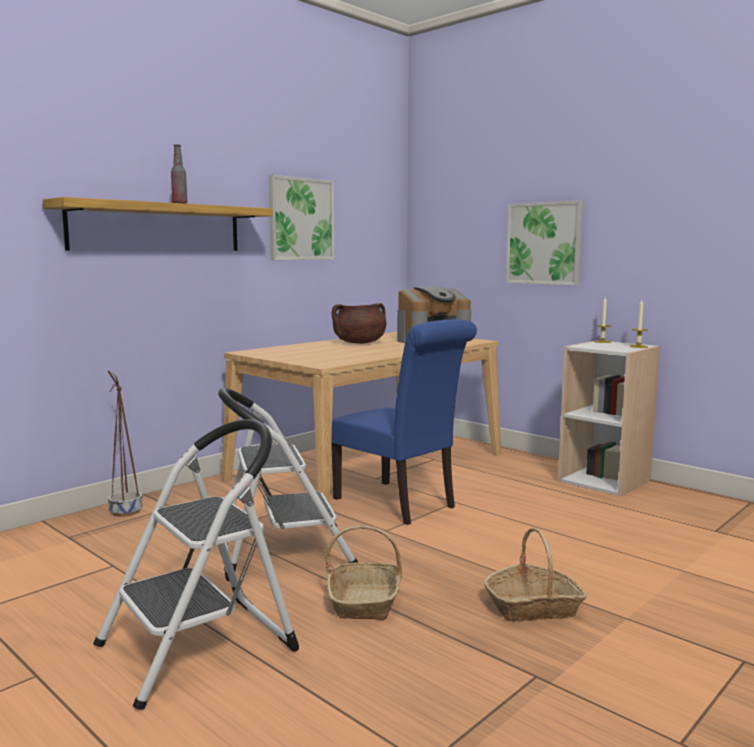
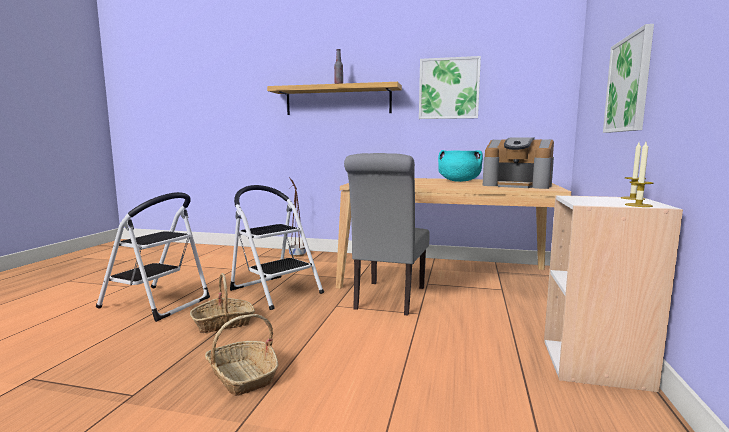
camera: 60 degrees right, 0 degrees up
(359, 343) = (459, 181): brown cooking pot -> turquoise cooking pot
(400, 504) = (388, 299): blue chair -> grey chair

